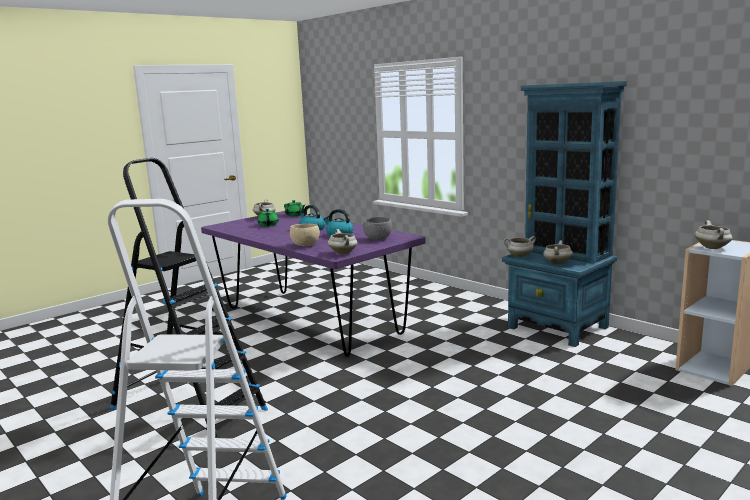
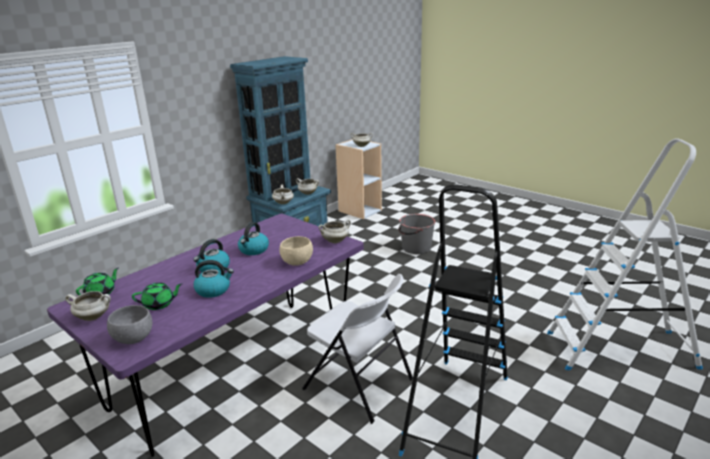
camera: 95 degrees left, 10 degrees up
(259, 365) = (358, 384): none -> white chair
(277, 232) = (213, 290): none -> kettle
(377, 239) = (284, 231): grey bowl -> grey bowl (134, 339)
(570, 409) = (416, 248): none -> grey bucket

